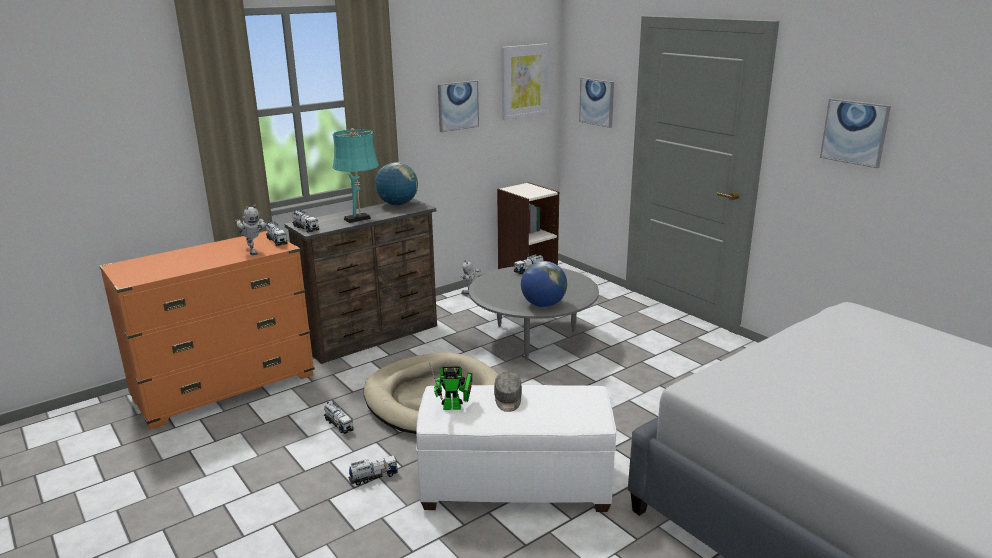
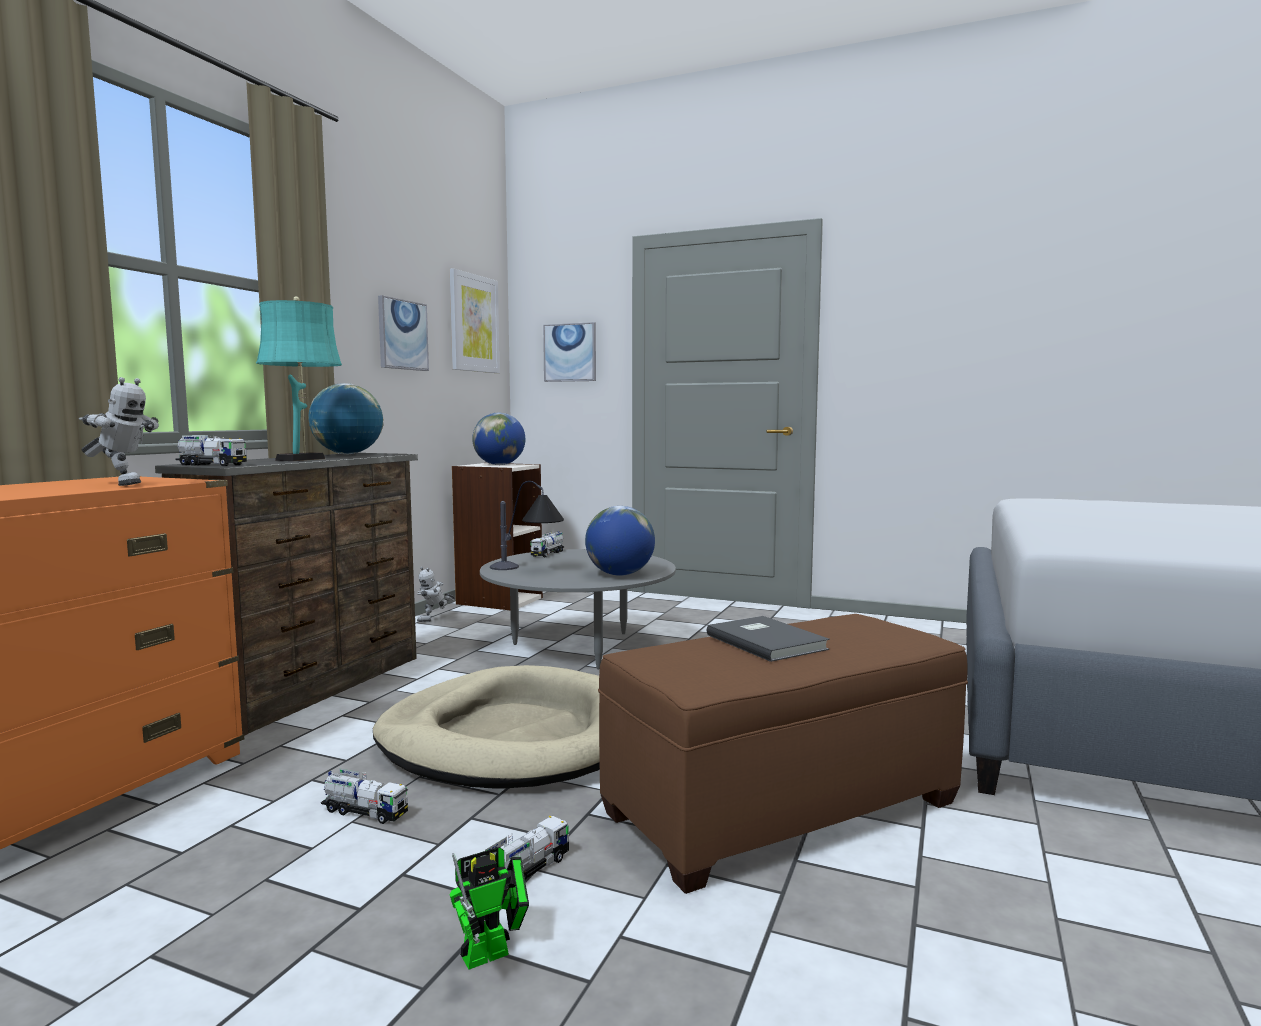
camera: 30 degrees left, 15 degrees down
(276, 241) = (161, 478): toy truck -> none
(455, 407) = (702, 663): toy robot -> toy robot (492, 953)
(497, 288) = (529, 570): none -> table lamp
(508, 400) = (767, 641): grey cap -> grey book
(516, 483) = (782, 807): white ottoman -> brown ottoman
(529, 190) = (499, 465): none -> globe
(854, 132) = (935, 326): picture -> none

